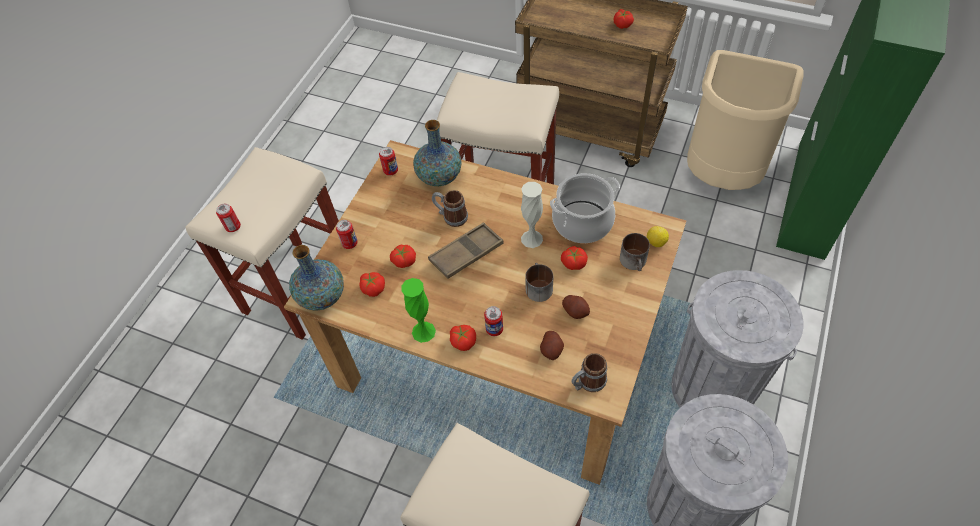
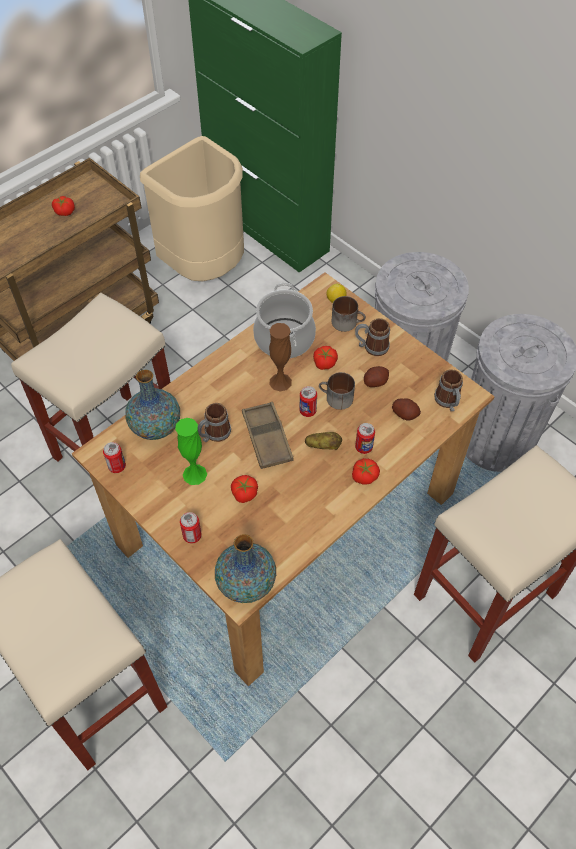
camera: 70 degrees left, 0 degrees up
(233, 227) = (89, 653): can -> can (307, 411)
(373, 288) = (263, 531): tomato -> none
(423, 331) = (337, 504): green vase -> green vase (195, 474)
(480, 297) = (323, 446): none -> potato
(531, 239) = (280, 382): white vase -> brown vase
(616, 292) = (371, 347): none -> mug

